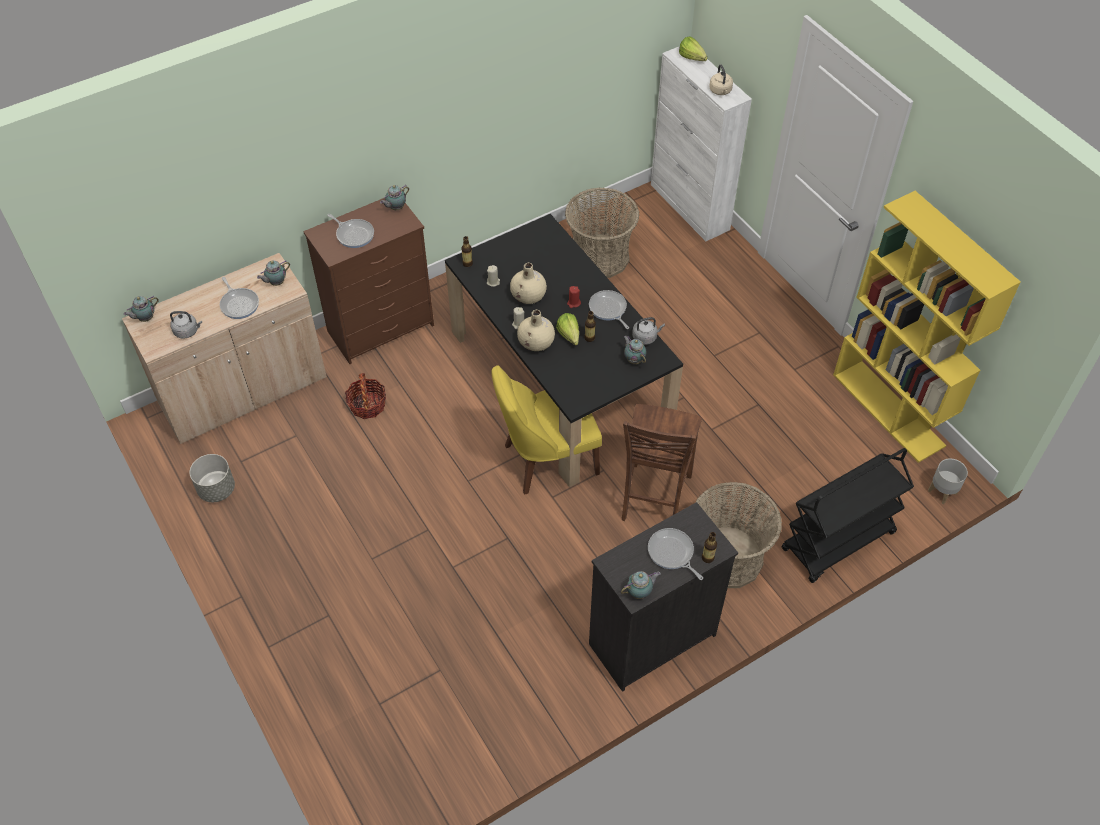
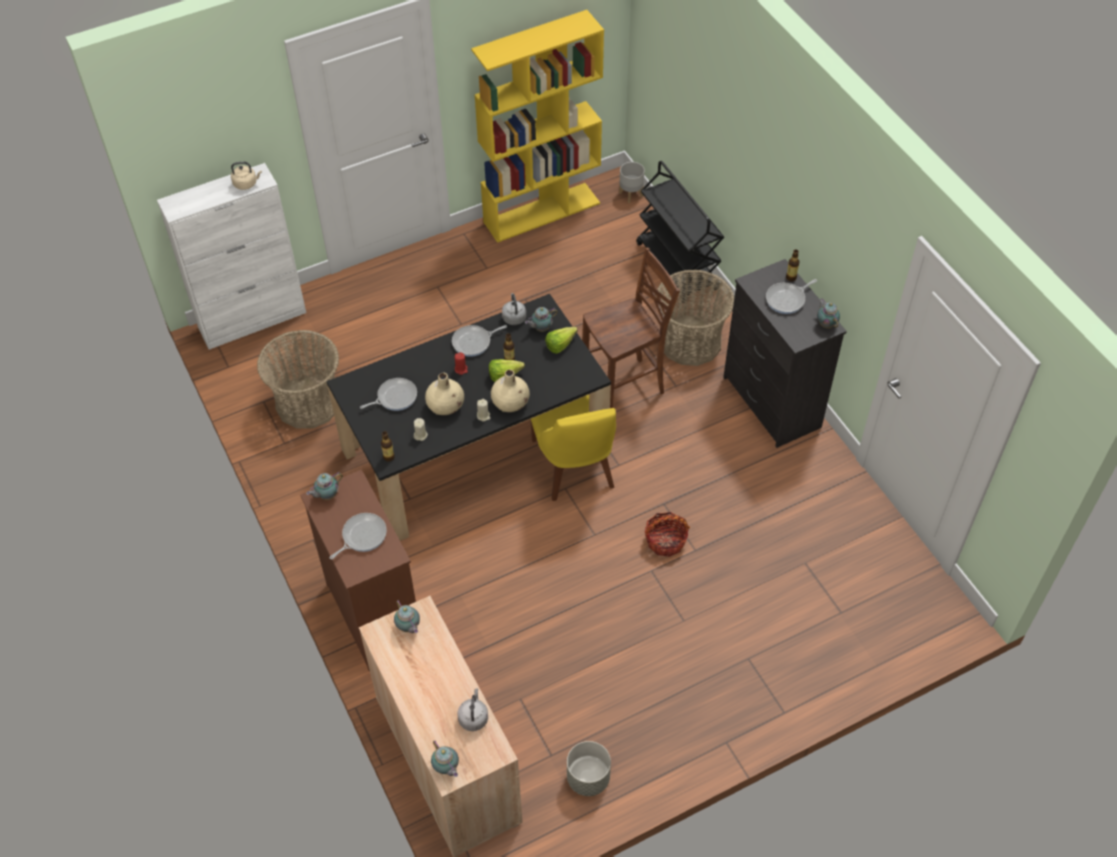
camera: 85 degrees left, 0 degrees up
(239, 304) = (437, 664): frying pan -> frying pan (395, 397)
(367, 405) = (485, 627): basket -> basket (665, 541)
(396, 208) = (326, 495): teapot -> teapot turned 90 degrees clockwise
(653, 498) = (625, 387): brown chair -> brown chair turned 45 degrees counterclockwise
(693, 59) = (188, 199): lettuce -> lettuce (563, 344)

